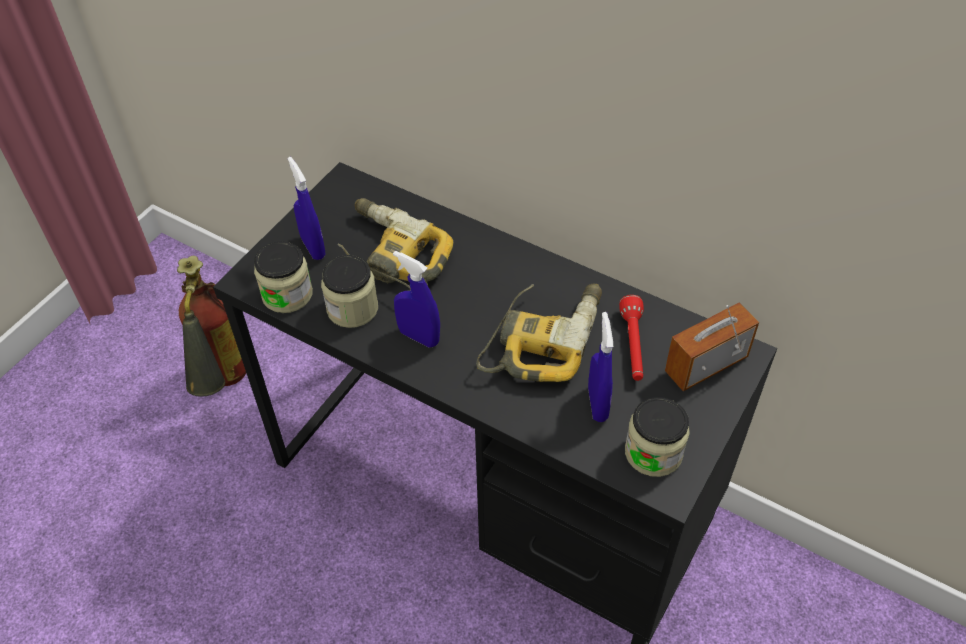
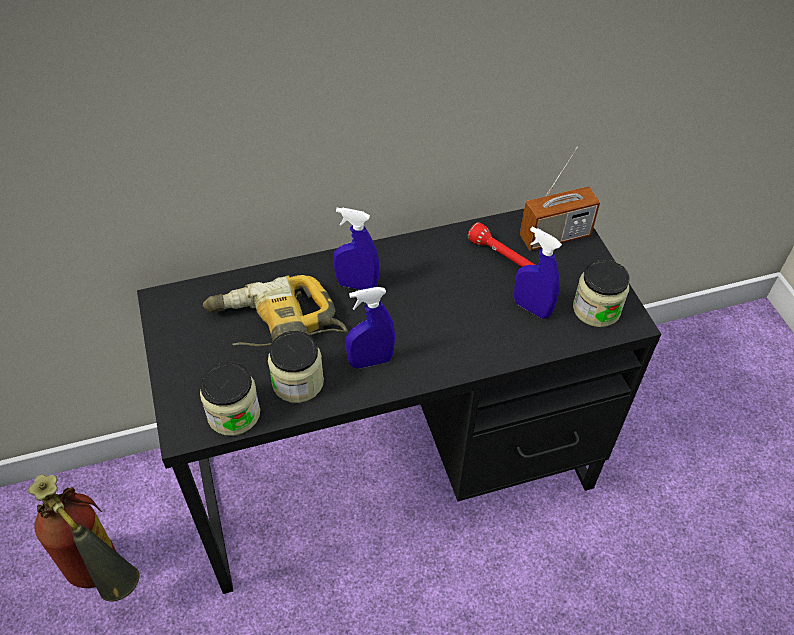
camera: 50 degrees left, 0 degrees up
(313, 247) = (206, 365): blue spray bottle -> blue spray bottle (357, 285)
(543, 337) = (447, 295): power drill -> none
(706, 365) = (555, 236): radio -> radio turned 120 degrees counterclockwise

